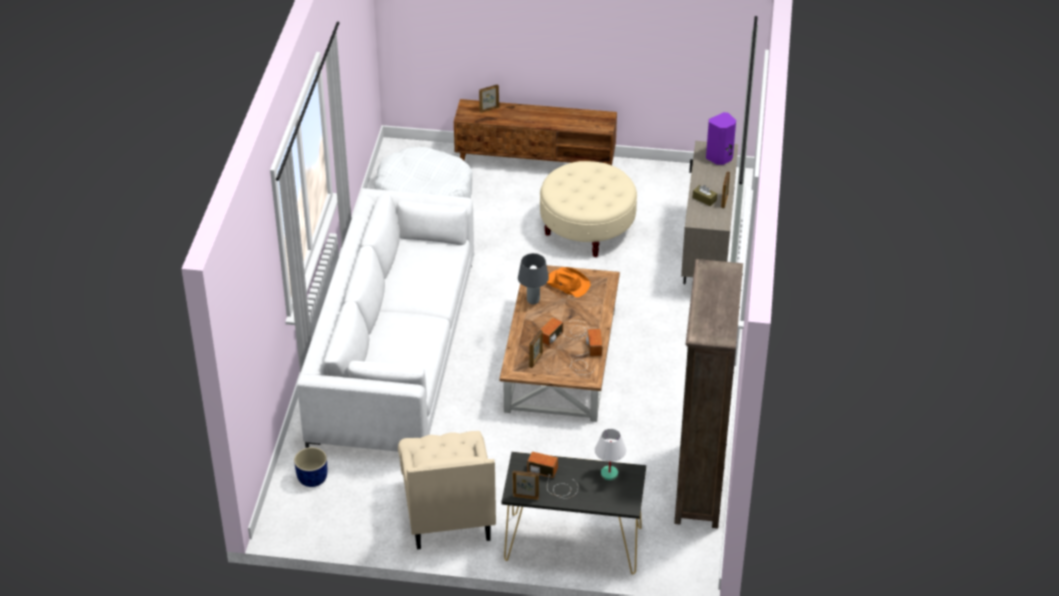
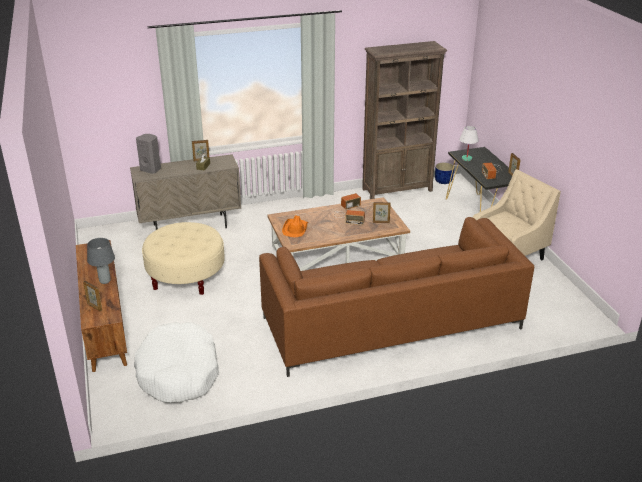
camera: 115 degrees left, 10 degrees down
(312, 478) = (540, 317): blue planter -> blue planter (443, 181)
(394, 354) = (391, 323): white sofa -> brown sofa
(533, 300) = (324, 237): grey table lamp -> grey table lamp (104, 281)
(720, 158) = (151, 169): purple speaker -> grey speaker

